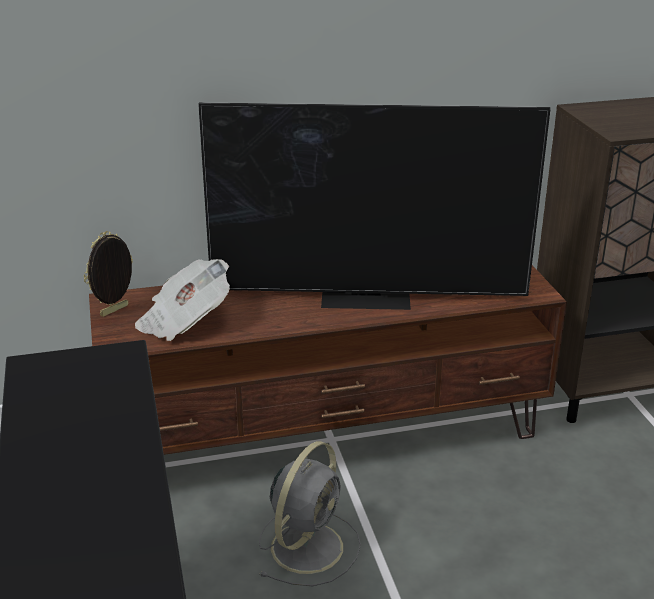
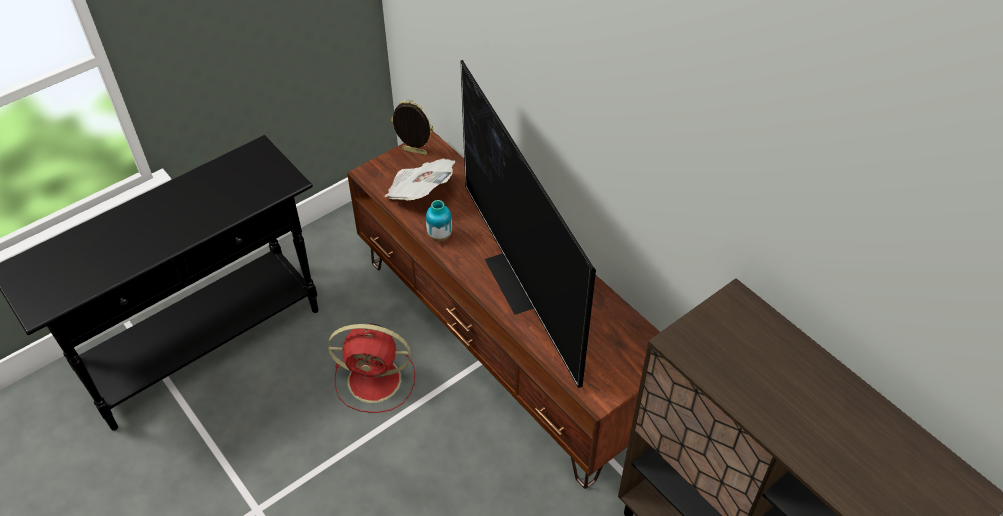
camera: 65 degrees right, 20 degrees up
(263, 325) = (440, 236): none -> vase
(308, 545) = (377, 380): grey fan -> red fan

